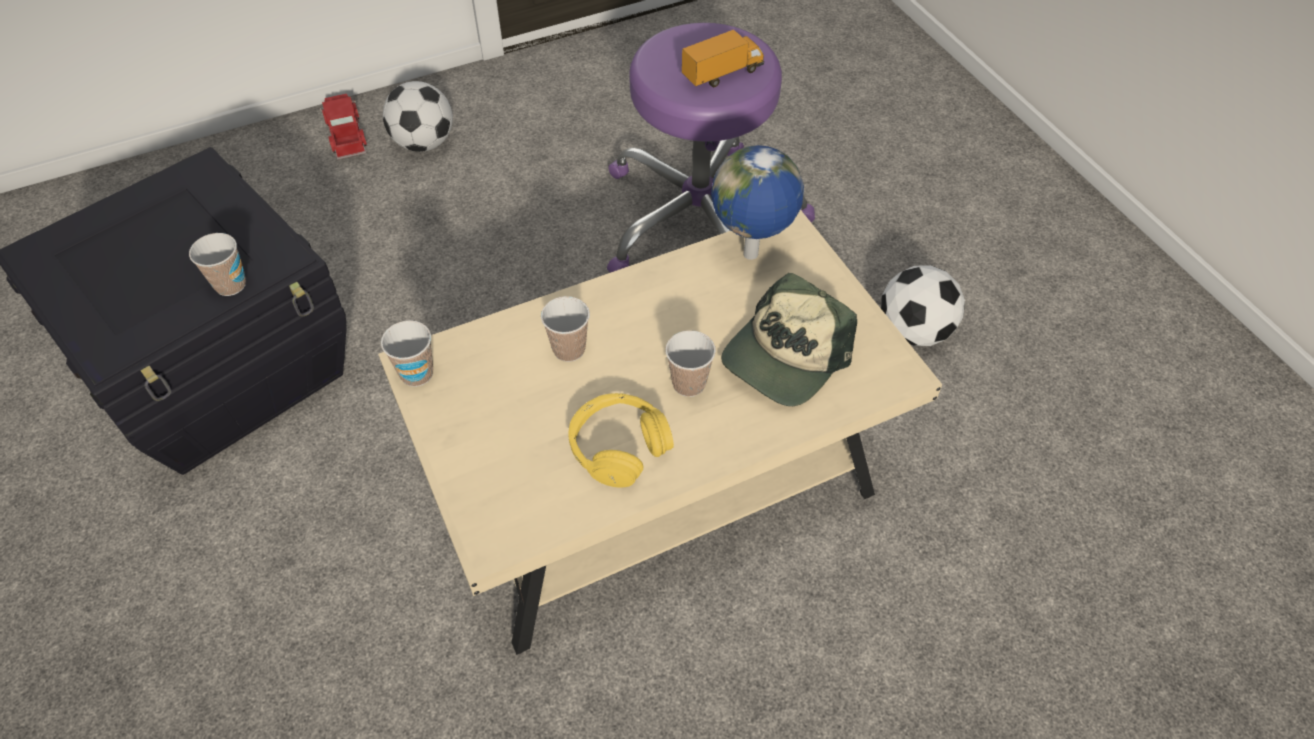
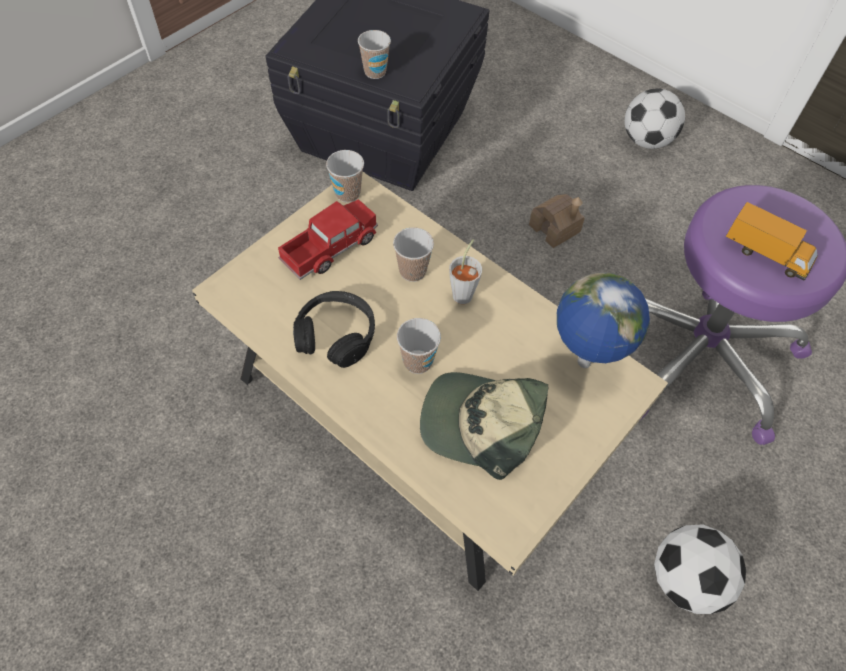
camera: 65 degrees right, 5 degrees up
(346, 136) = (619, 96): toy truck -> toy truck (330, 248)
(488, 265) = (554, 228): none -> toy house
(618, 446) = (336, 335): yellow headphones -> black headphones
(621, 315) = (464, 292): none -> grey cup

